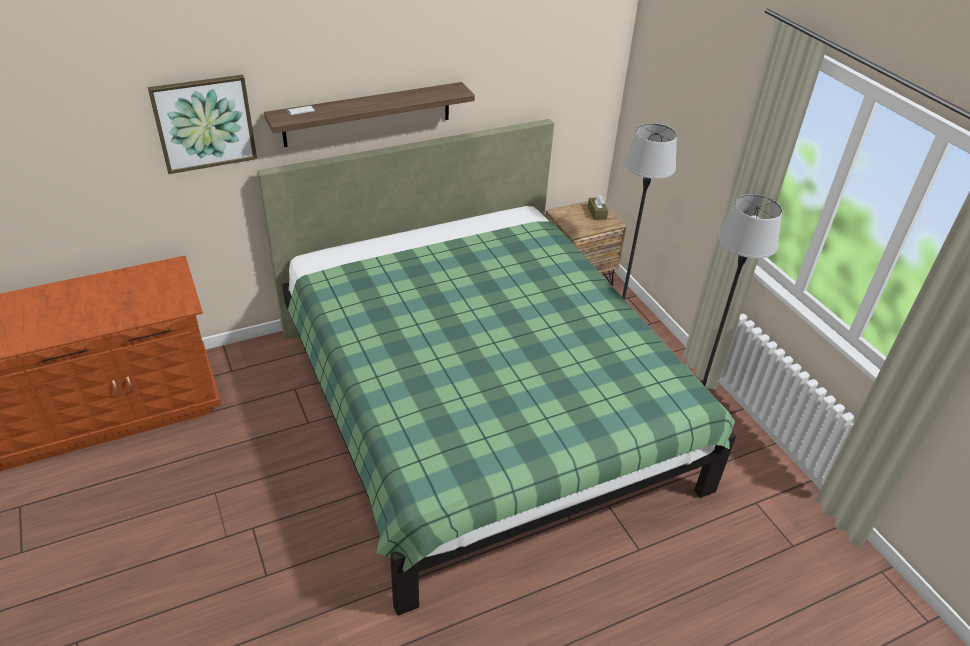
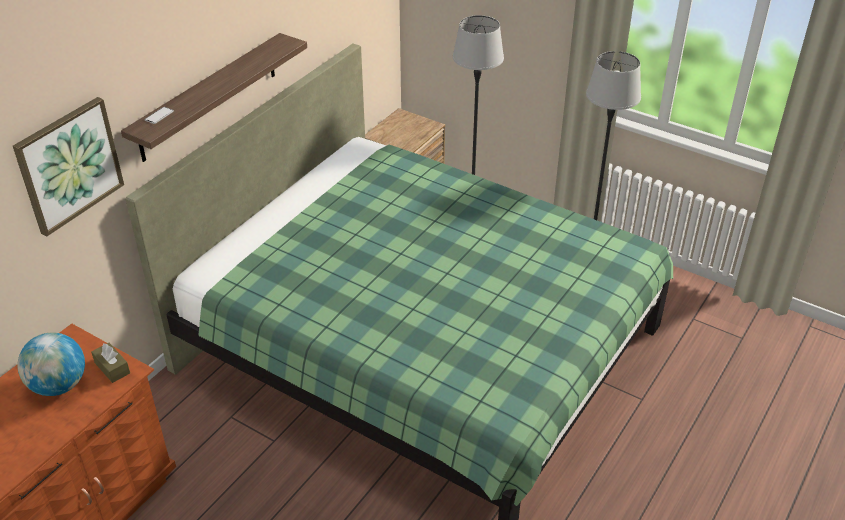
camera: 30 degrees left, 0 degrees up
(133, 294) = (59, 385): none -> globe
(597, 213) = (409, 122): brown tissue box -> brown tissue box (112, 368)

